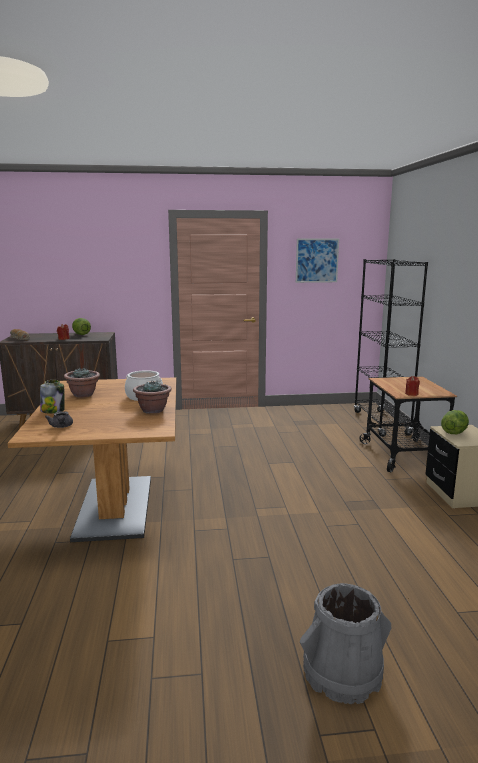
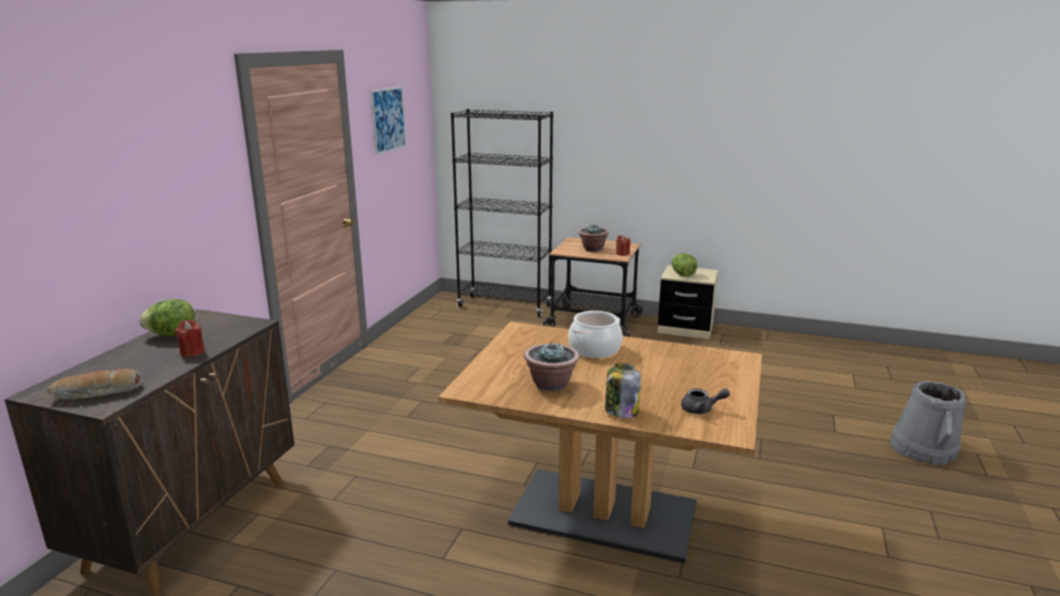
camera: 65 degrees left, 5 degrees up
(153, 410) = (661, 352): potted plant -> potted plant (592, 249)

